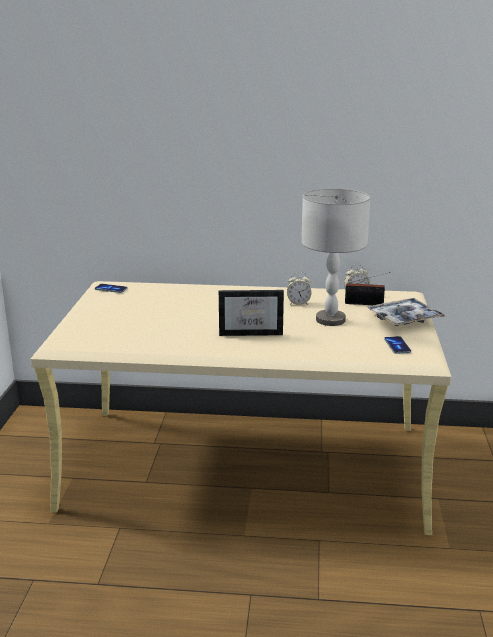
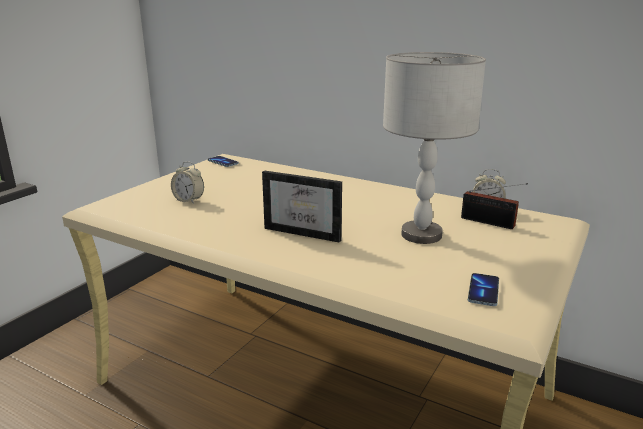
camera: 25 degrees right, 0 degrees up
(298, 303) = (402, 207): alarm clock -> alarm clock (189, 200)
(404, 319) = (528, 253): tray -> none

